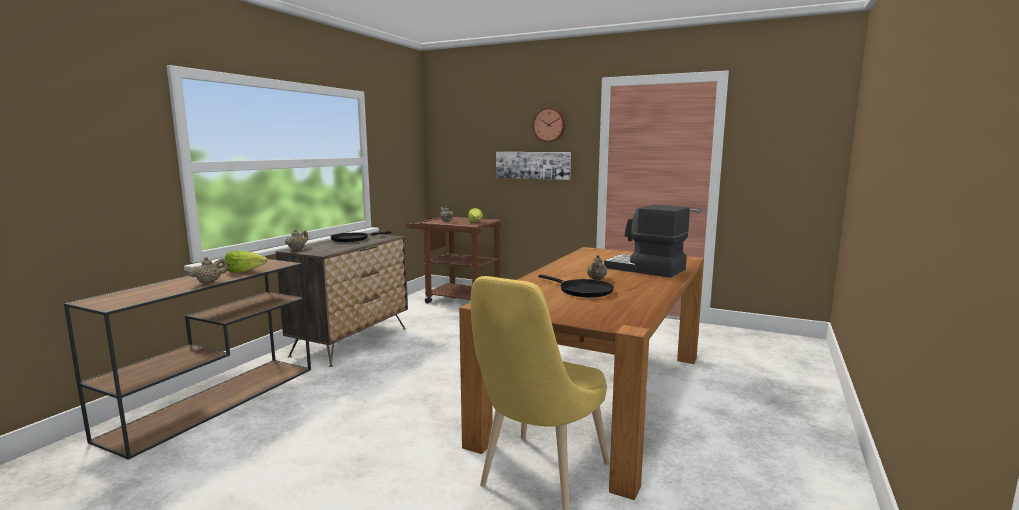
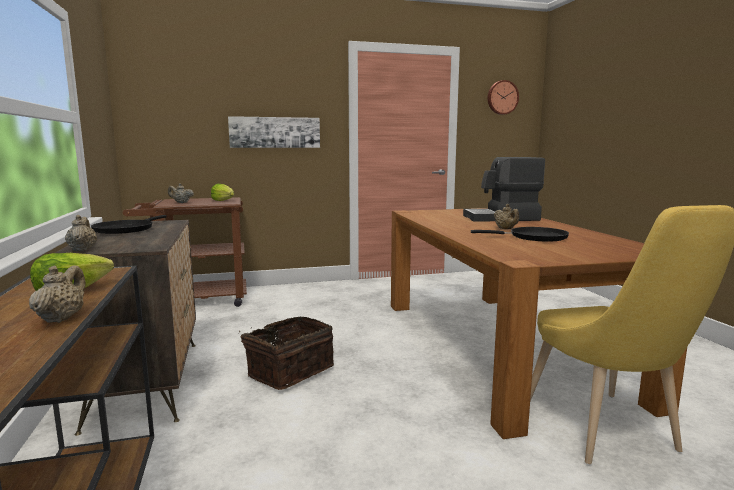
camera: 40 degrees left, 0 degrees up
(424, 361) = (289, 371): none -> basket
(549, 125) = (293, 87): wall clock -> wall clock (502, 97)

